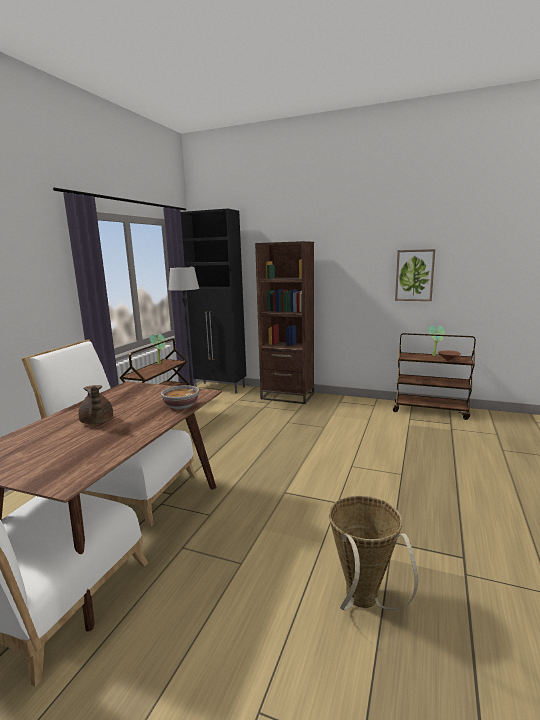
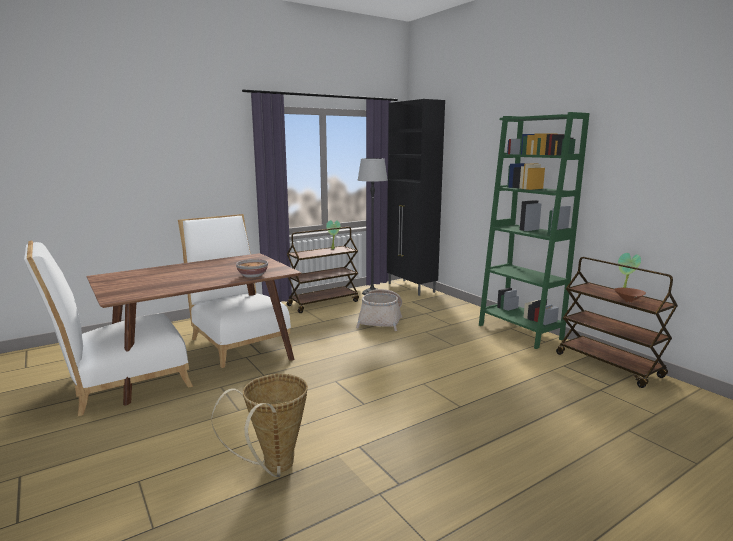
camera: 35 degrees right, 0 degrees up
(96, 422) = (190, 273): brown teapot -> none
(238, 423) = (381, 320): none -> basket
(287, 396) = (463, 310): brown bookcase -> none
(349, 403) = (519, 332): none -> green bookcase
(414, 275) = (615, 183): picture -> none

